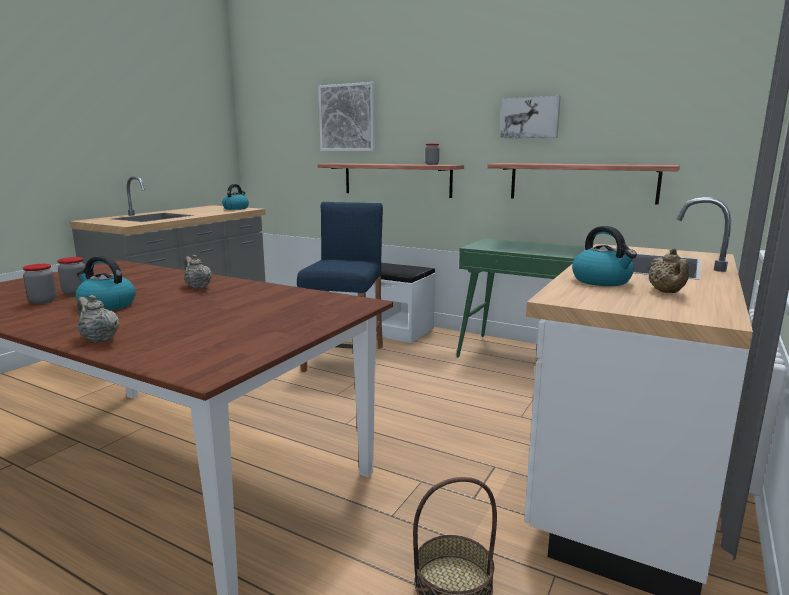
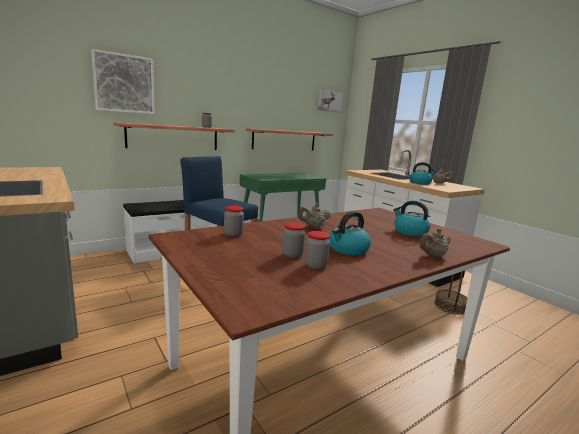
camera: 65 degrees left, 0 degrees up
(137, 272) = (233, 234): none -> jar
(236, 208) = (30, 169): kettle -> kettle (409, 232)
(530, 118) = (261, 103): picture -> picture (329, 101)

